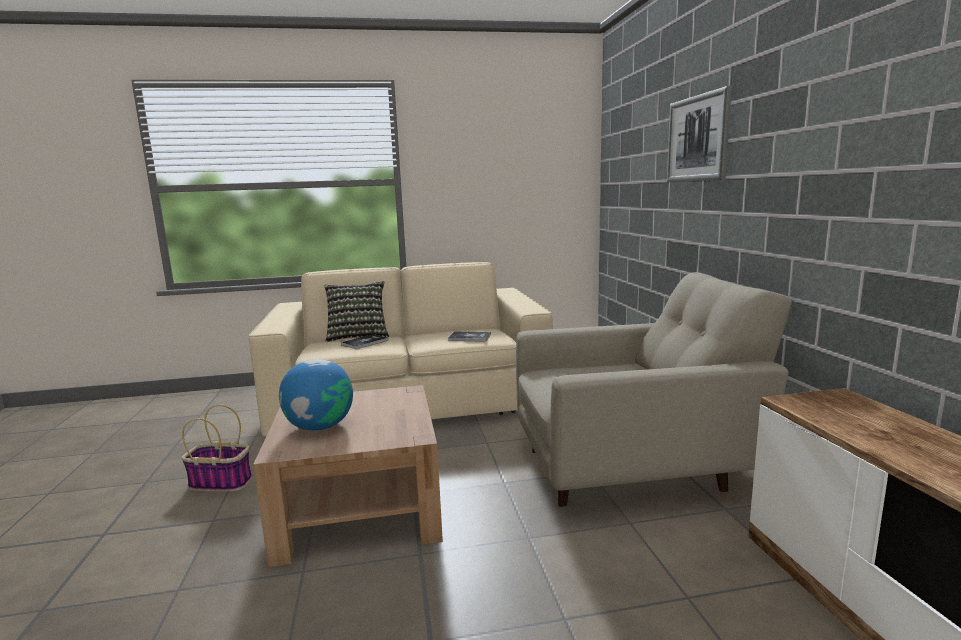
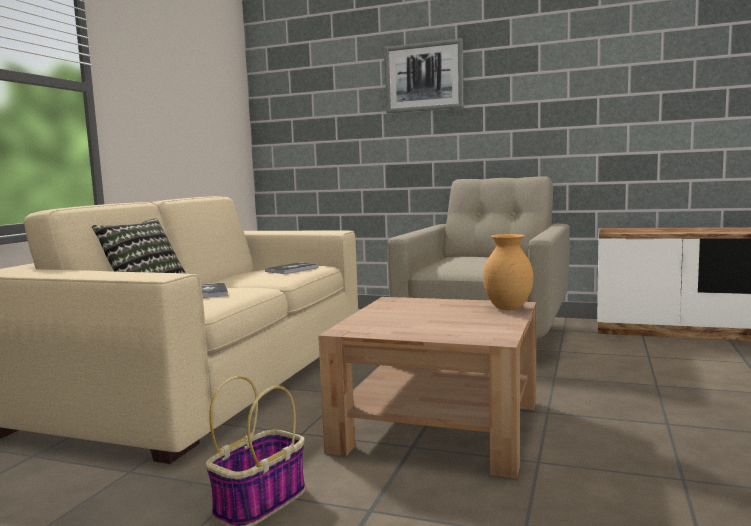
camera: 60 degrees left, 5 degrees down
(320, 426) = (444, 325): globe -> none
(397, 437) = (508, 308): none -> brown vase

